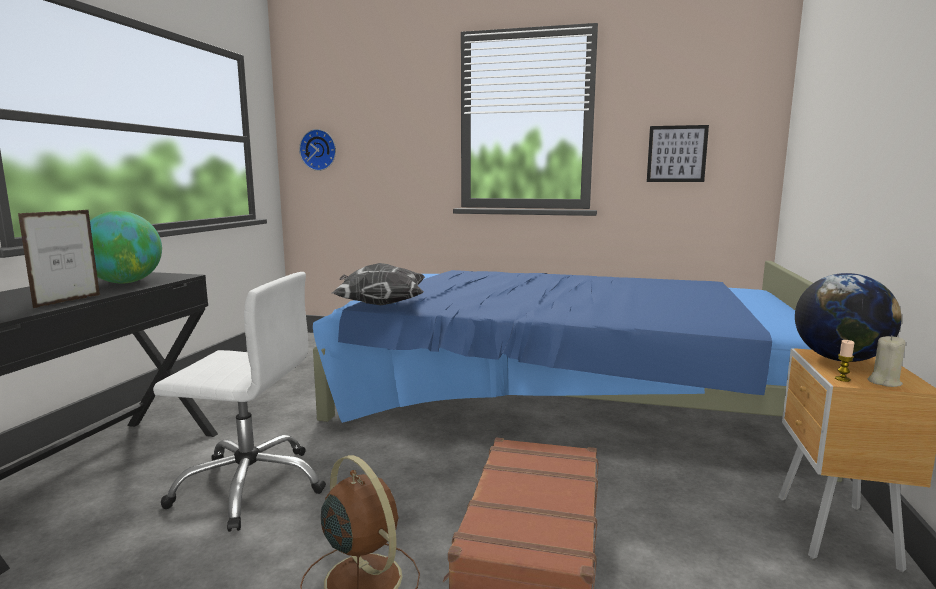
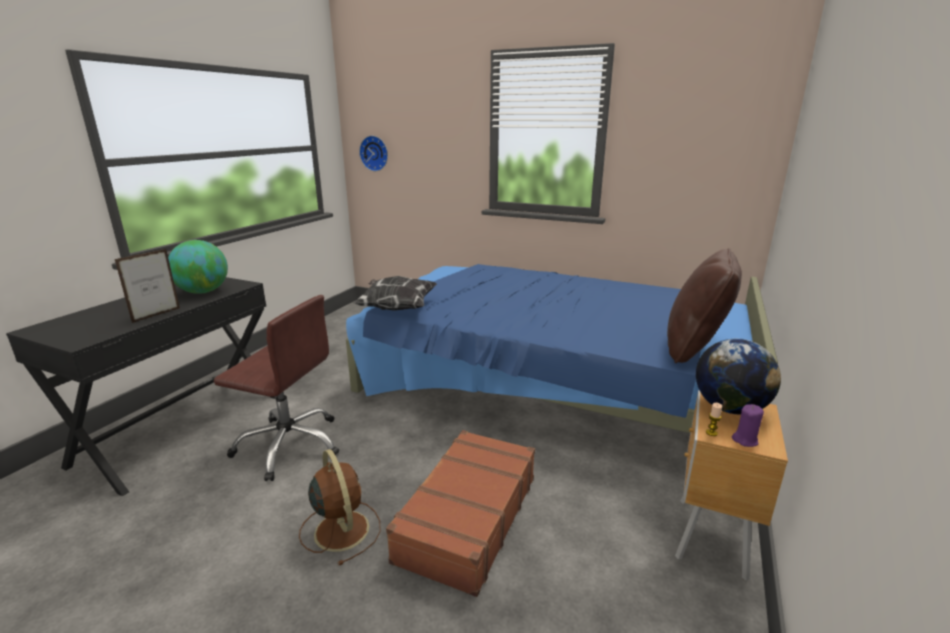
camera: 10 degrees right, 10 degrees up
(250, 486) = (289, 444): white office chair -> brown office chair
(676, 154) = (680, 171): picture -> none
(752, 319) = (694, 348): none -> brown pillow
(884, 382) = (745, 440): beige candle -> purple candle

